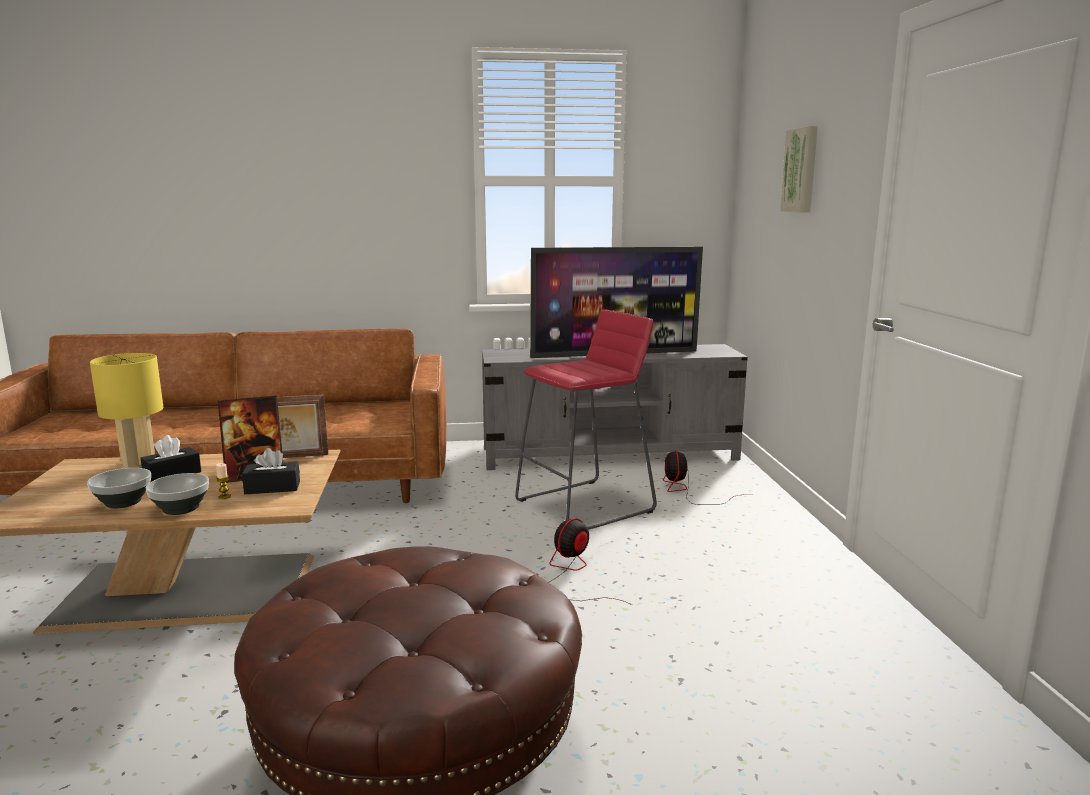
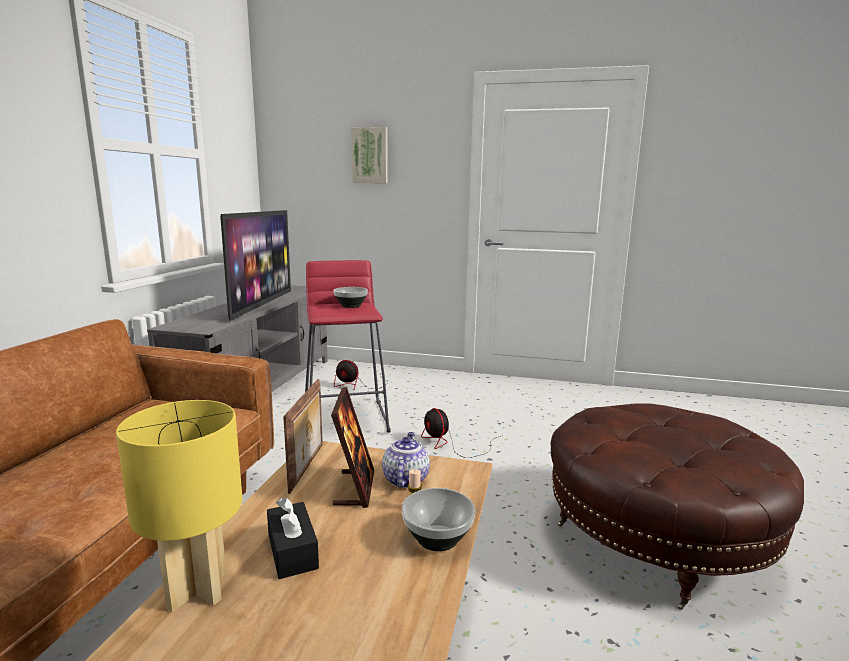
camera: 70 degrees left, 0 degrees up
(123, 503) = (385, 590): bowl -> bowl (351, 305)
(272, 488) = (405, 479): black tissue box -> teapot

